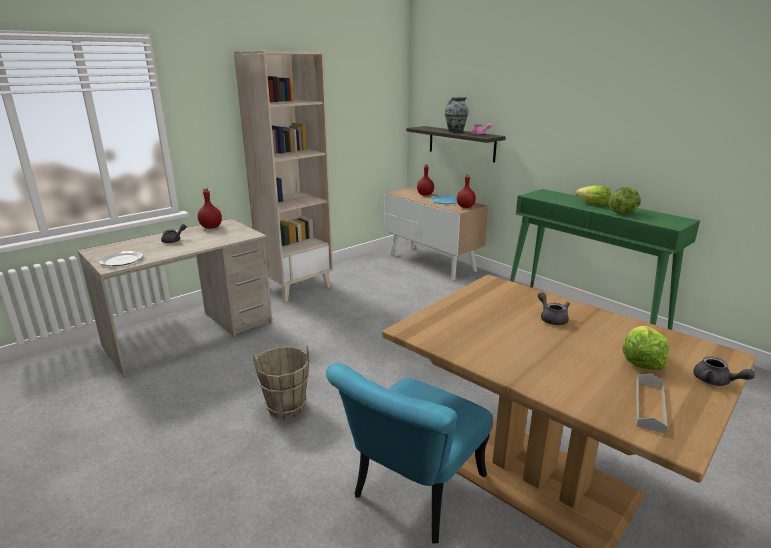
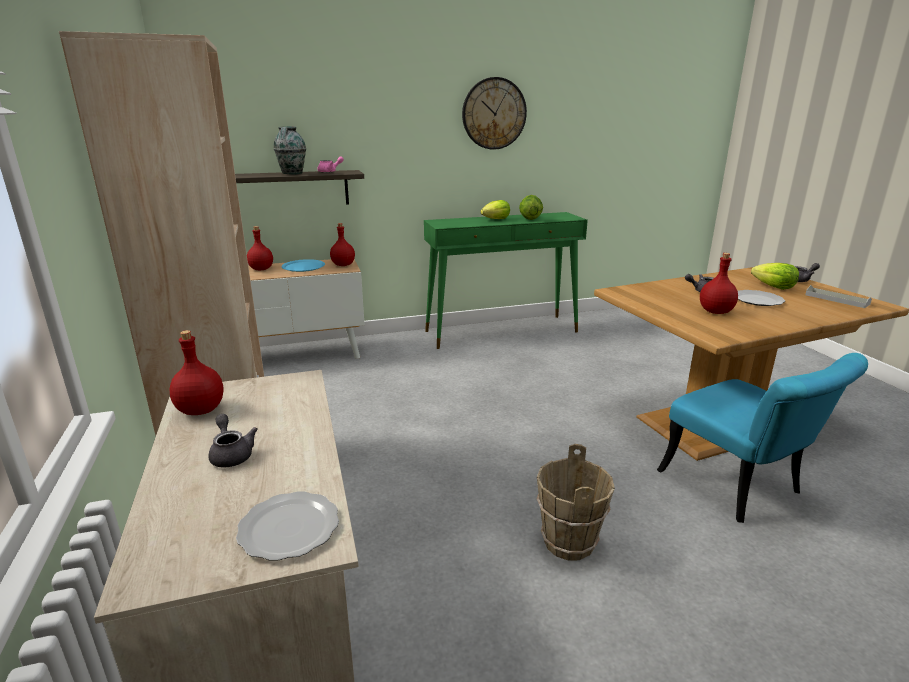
camera: 65 degrees left, 0 degrees up
(484, 326) = (714, 311): none -> red bottle
(562, 349) = (757, 300): none -> plate
(632, 97) = (494, 114): none -> wall clock

